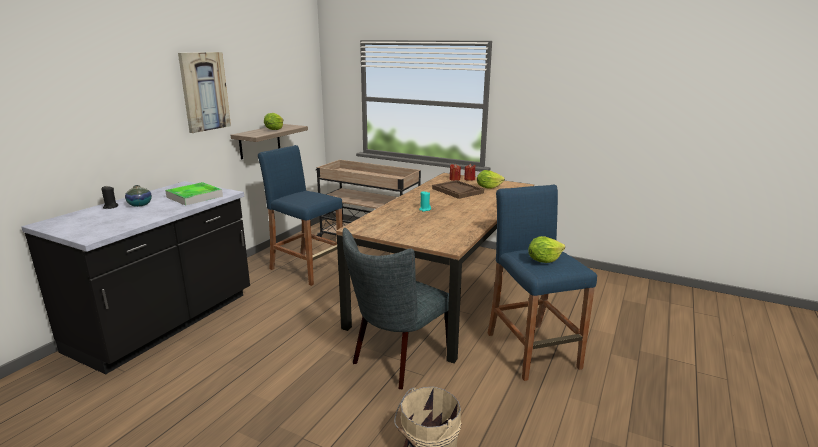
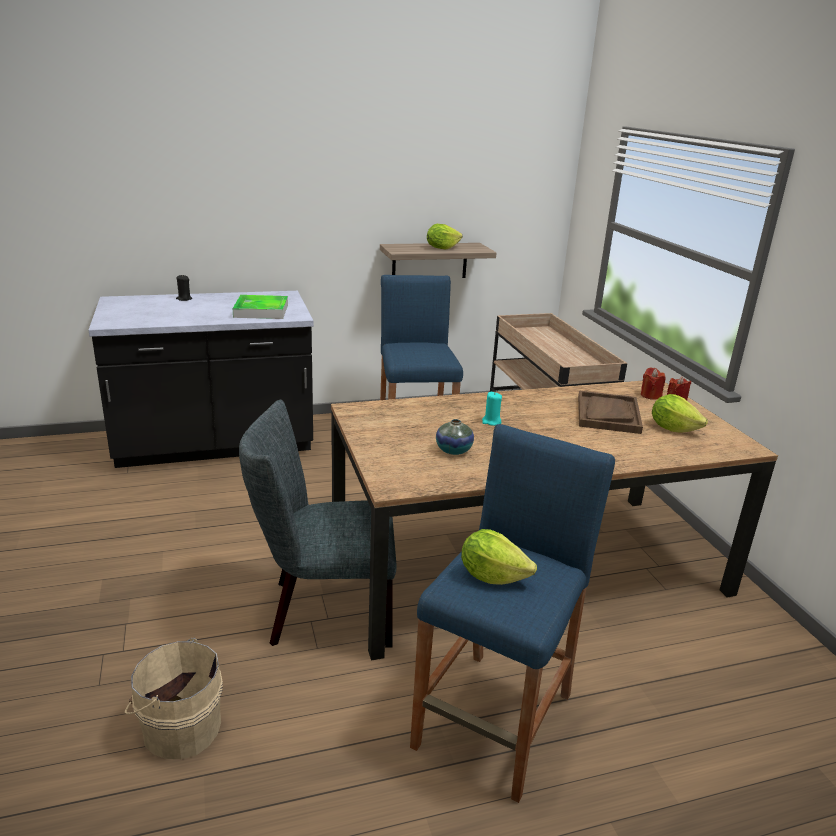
camera: 45 degrees right, 5 degrees up
(140, 205) = (205, 304): vase -> vase (453, 450)
(204, 91) = (347, 182): picture -> none

